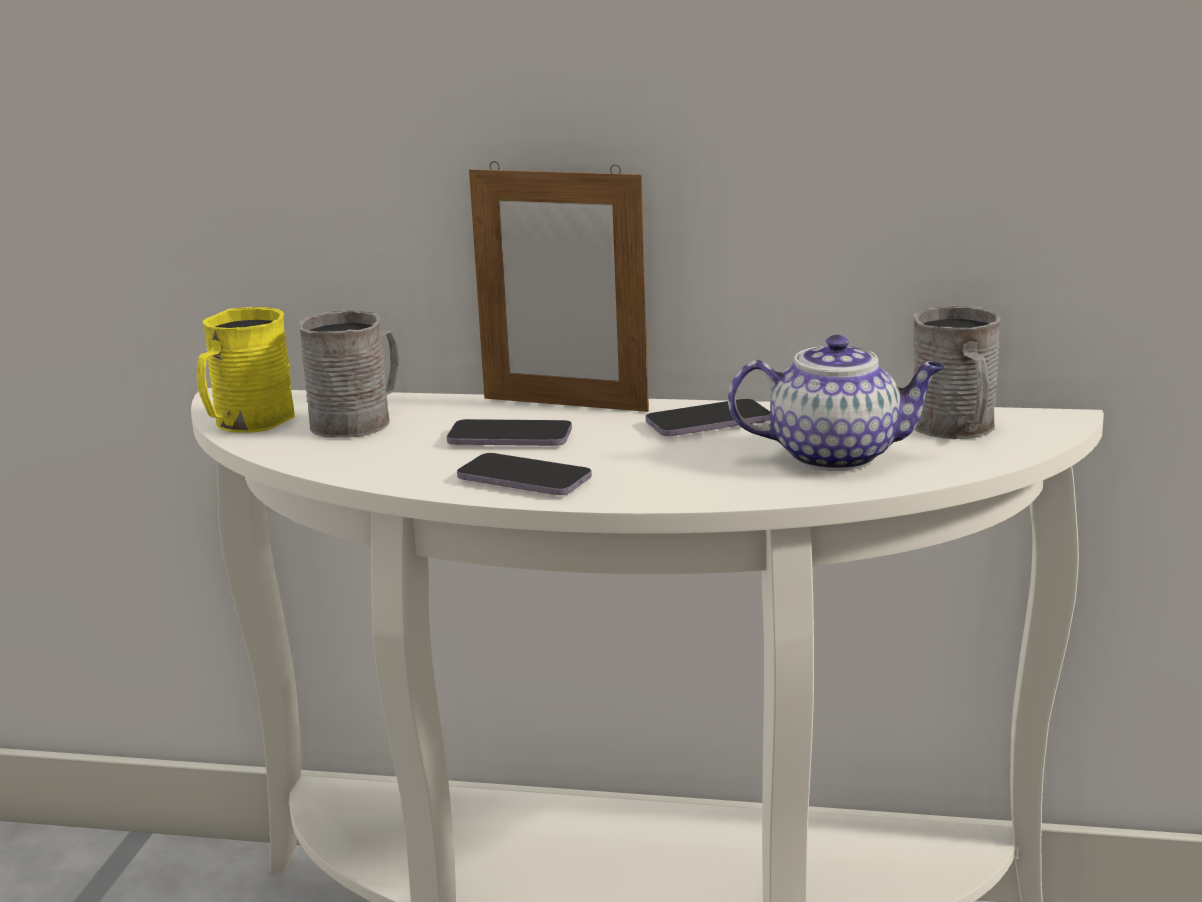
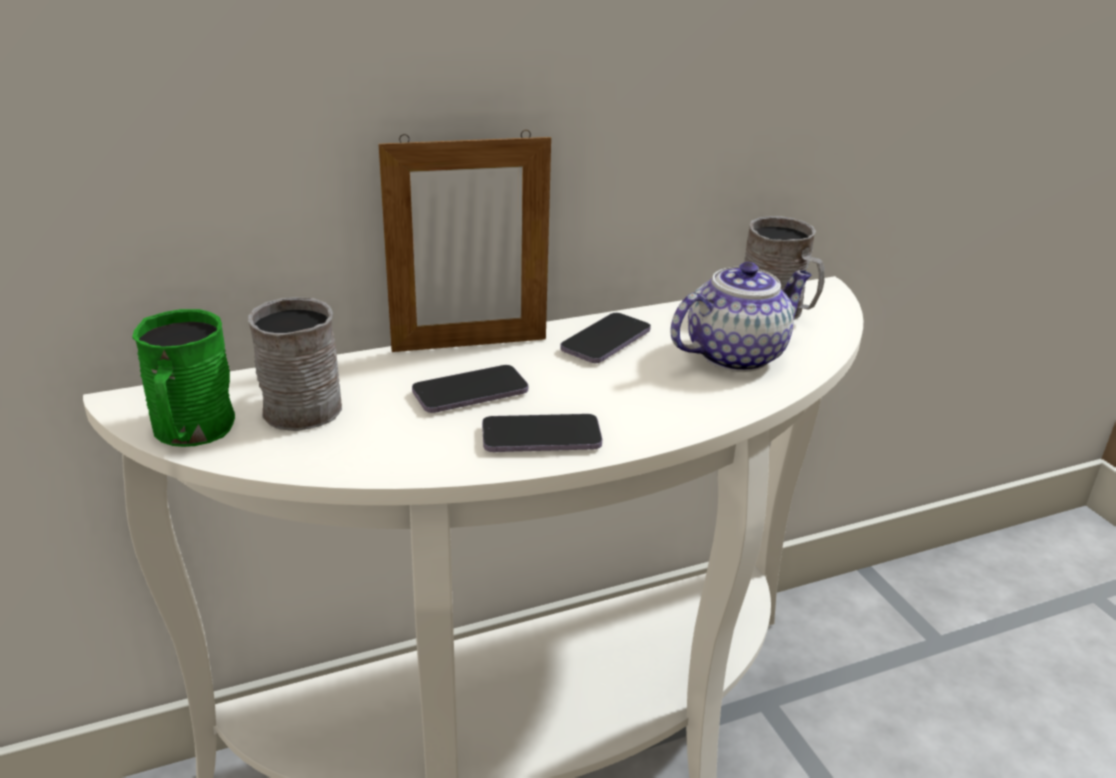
camera: 35 degrees left, 10 degrees up
(246, 423) = (191, 431): yellow mug -> green mug

